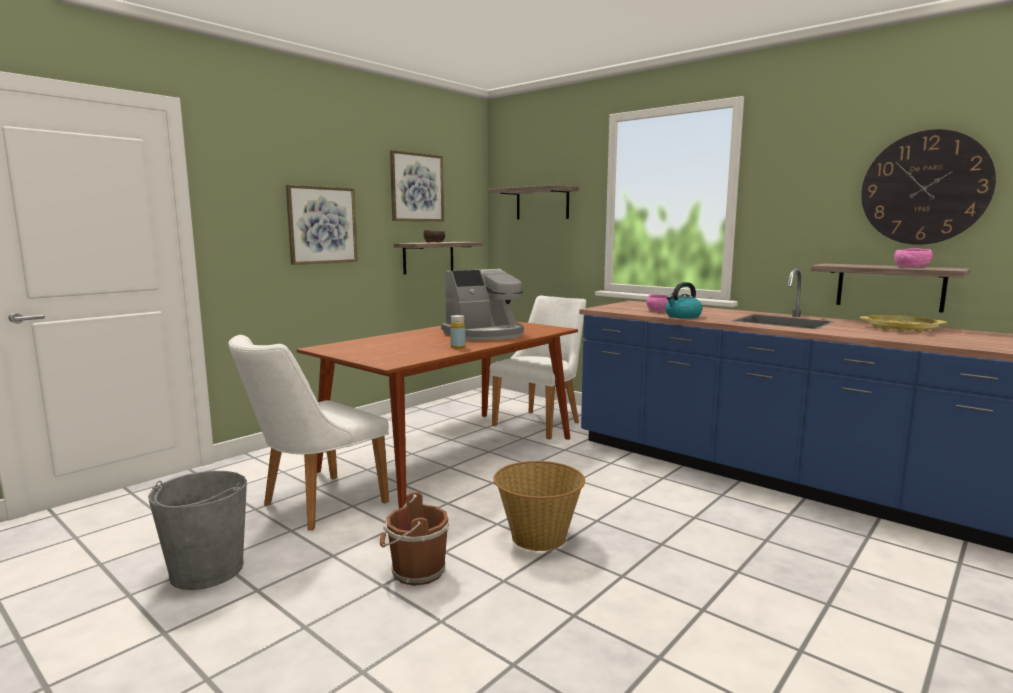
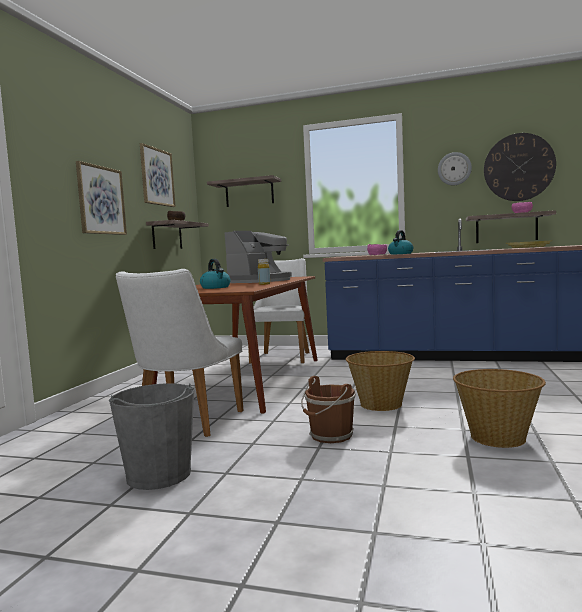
camera: 25 degrees left, 5 degrees down
(397, 346) = (216, 287): none -> kettle
(597, 646) = (498, 437): none -> basket
(814, 185) = (454, 169): none -> wall clock

